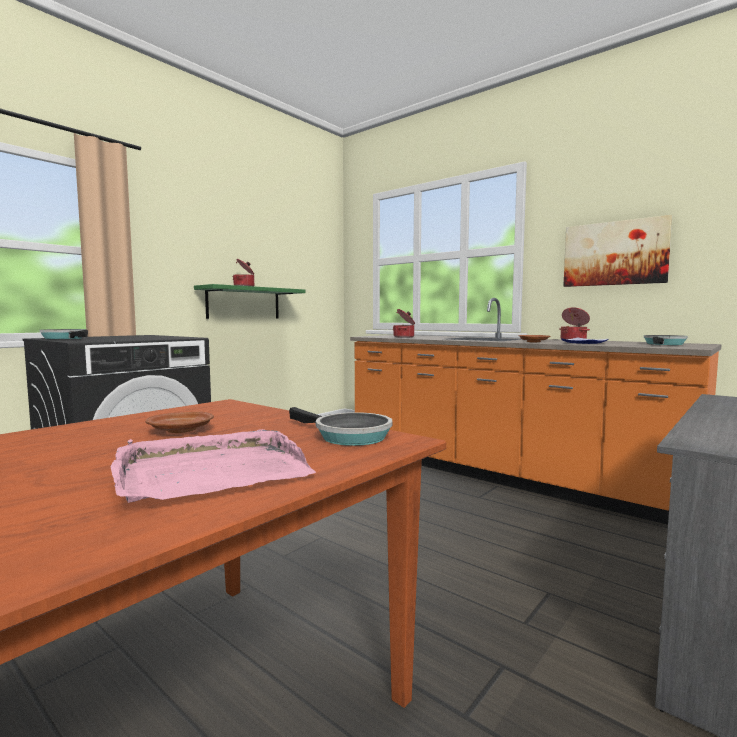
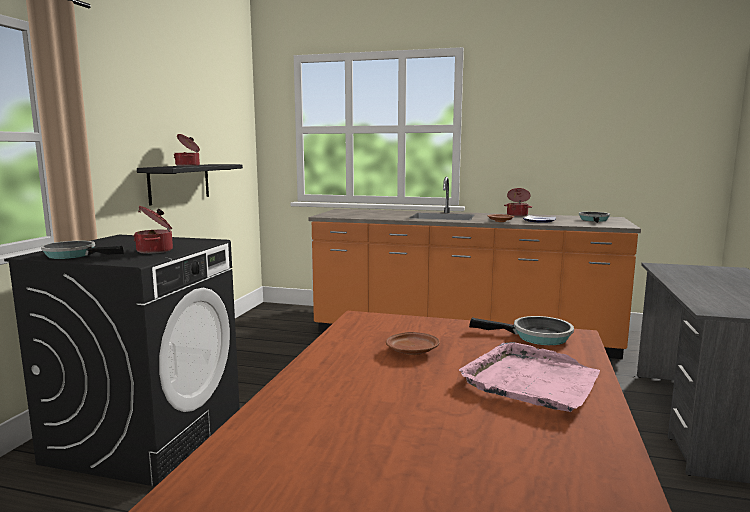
camera: 25 degrees left, 5 degrees up
(244, 303) = (179, 183): green shelf -> black shelf
(404, 337) = (363, 215): cooking pot -> cooking pot (156, 251)
(614, 253) = (541, 139): picture -> none

